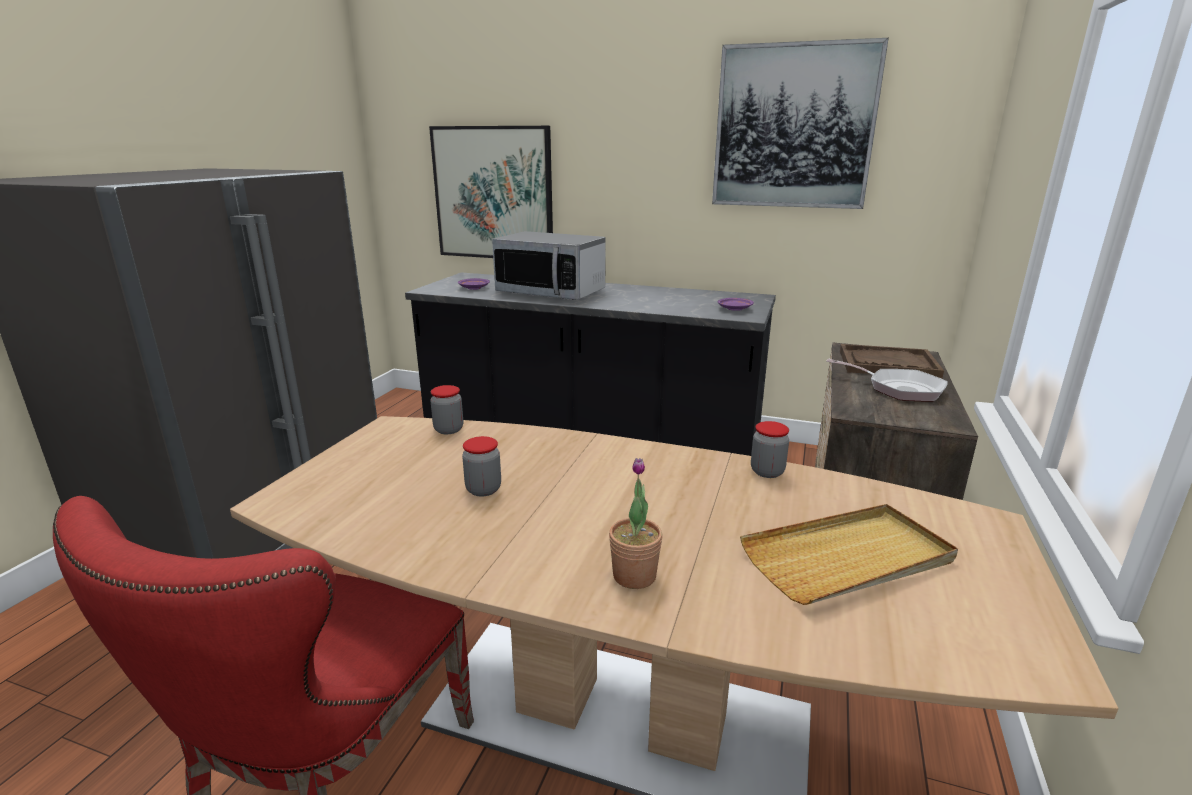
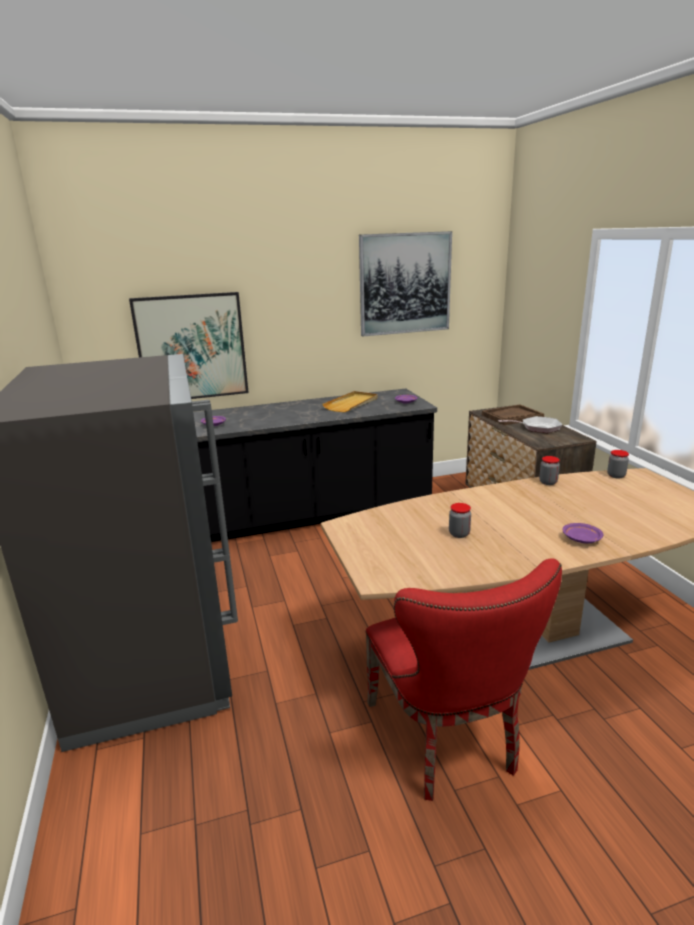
camera: 35 degrees left, 0 degrees up
(448, 429) = (377, 515): jar -> jar (616, 475)
(551, 292) = (276, 415): microwave -> none
(634, 576) = (581, 539): potted plant -> purple plate
(848, 558) = (627, 503): beige tray -> beige tray (351, 404)

